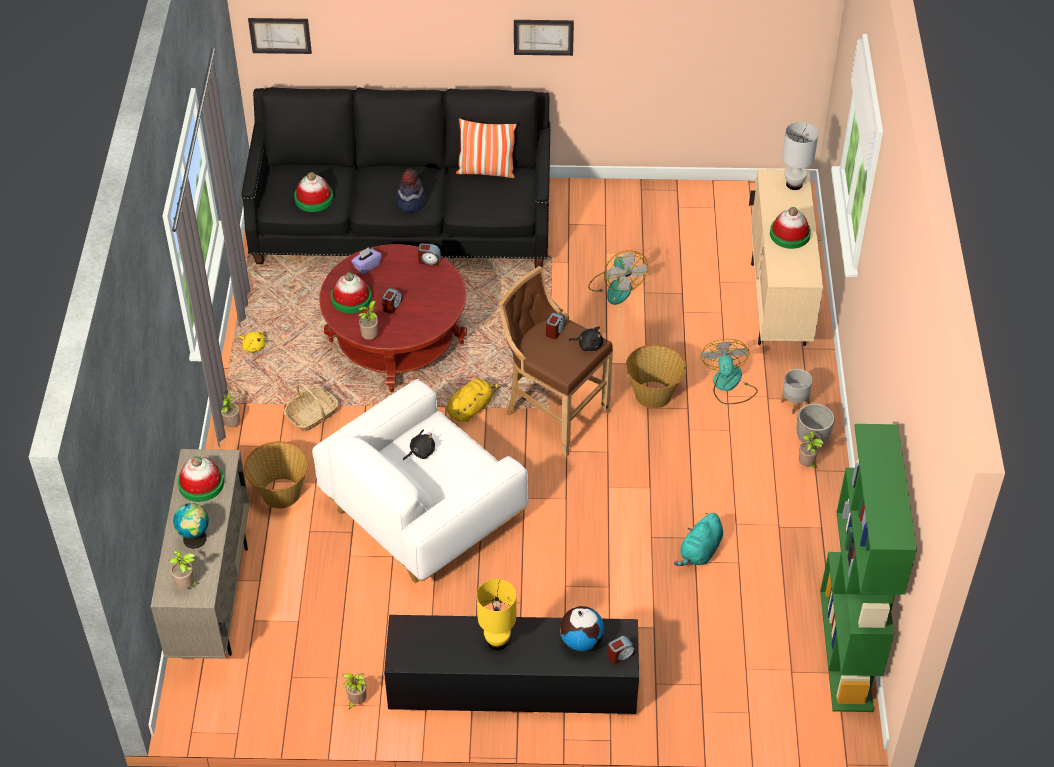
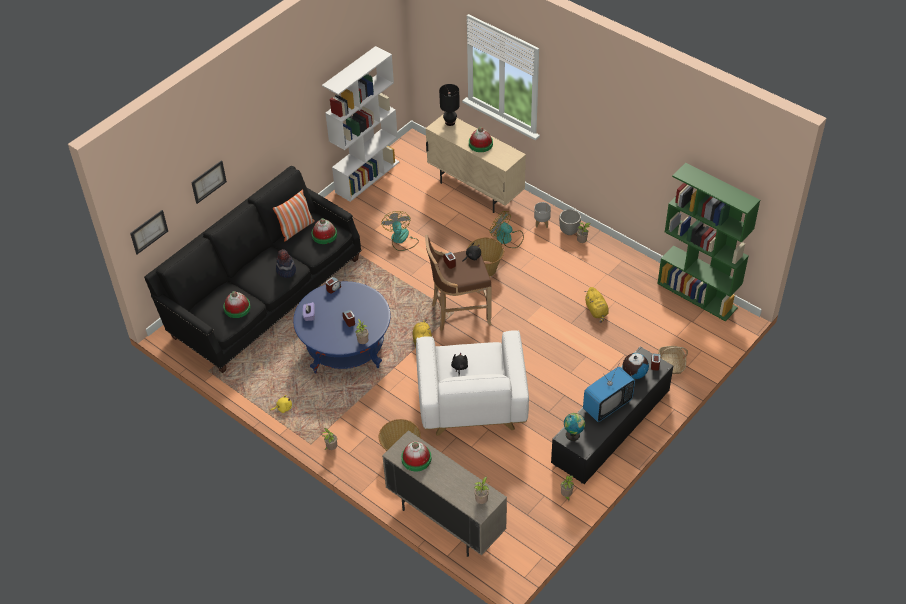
camera: 50 degrees left, 0 degrees up
(195, 540) = (454, 481): globe -> globe (573, 435)
(312, 415) = (360, 410): basket -> basket (671, 364)
(351, 298) = (326, 335): hat -> hat (324, 235)
(396, 342) = (345, 346): red coffee table -> blue coffee table
(497, 641) = (607, 405): yellow table lamp -> television
(543, 37) = (280, 133): picture -> picture (208, 181)
(616, 287) = (401, 240): fan -> fan turned 120 degrees counterclockwise
(685, 194) = (367, 177): none -> white bookcase
(700, 552) = (596, 311): turquoise plush toy -> yellow plush toy
(794, 184) = (450, 122): white table lamp -> black table lamp

